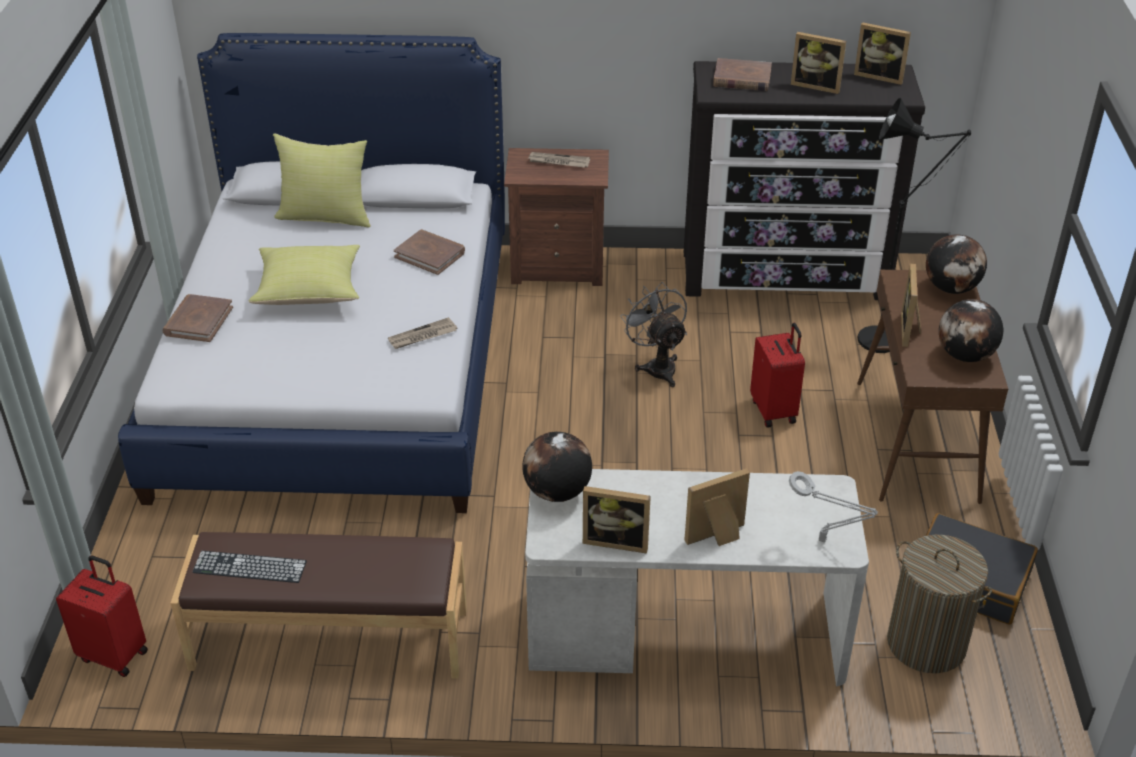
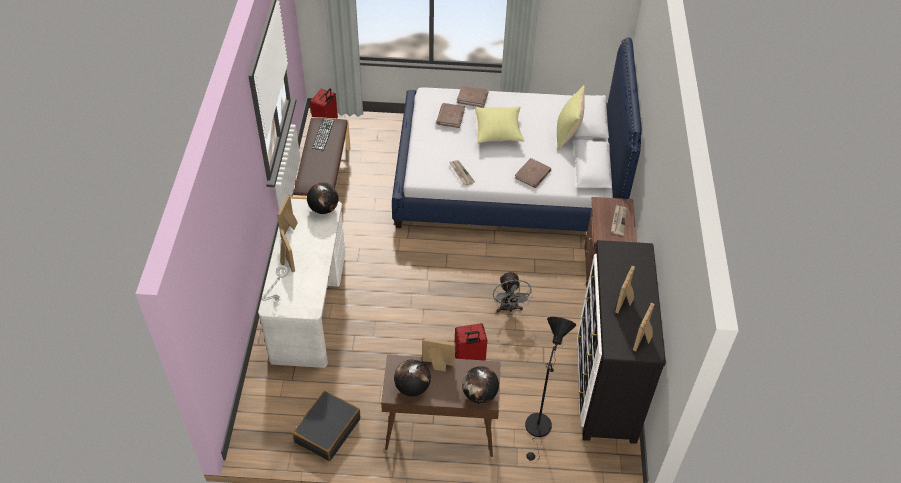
camera: 90 degrees right, 10 degrees up
(657, 366) = (509, 309): grey fan -> grey fan turned 105 degrees clockwise
(742, 78) = (630, 264): brown book -> brown book (450, 117)
(926, 643) = (288, 402): laundry basket -> none

